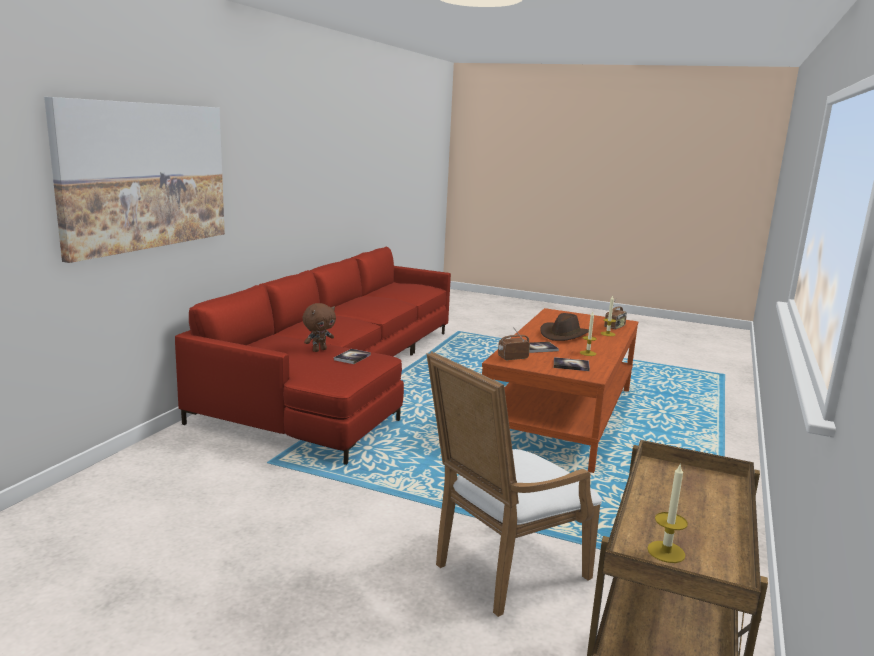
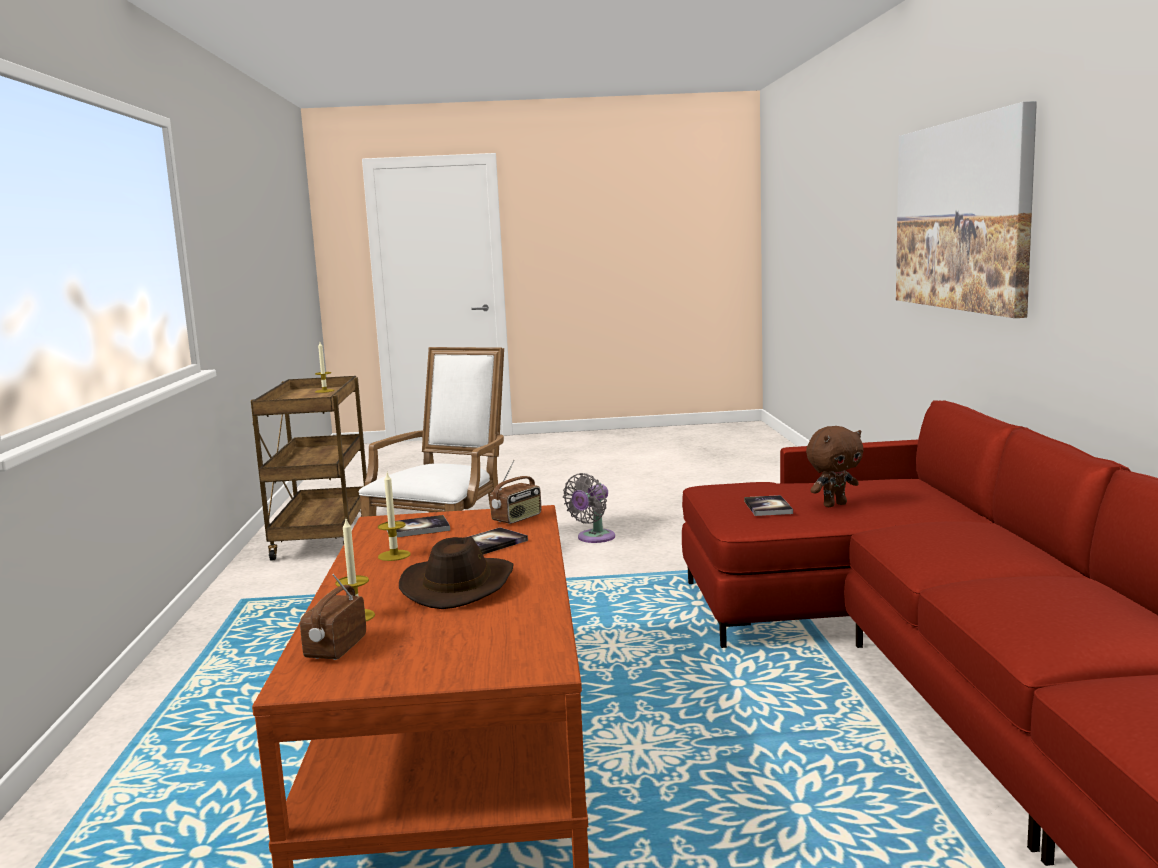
camera: 155 degrees right, 5 degrees down
(319, 350) = (834, 505): brown plush toy -> brown plush toy turned 135 degrees counterclockwise
(332, 553) = (593, 538): none -> grey fan

